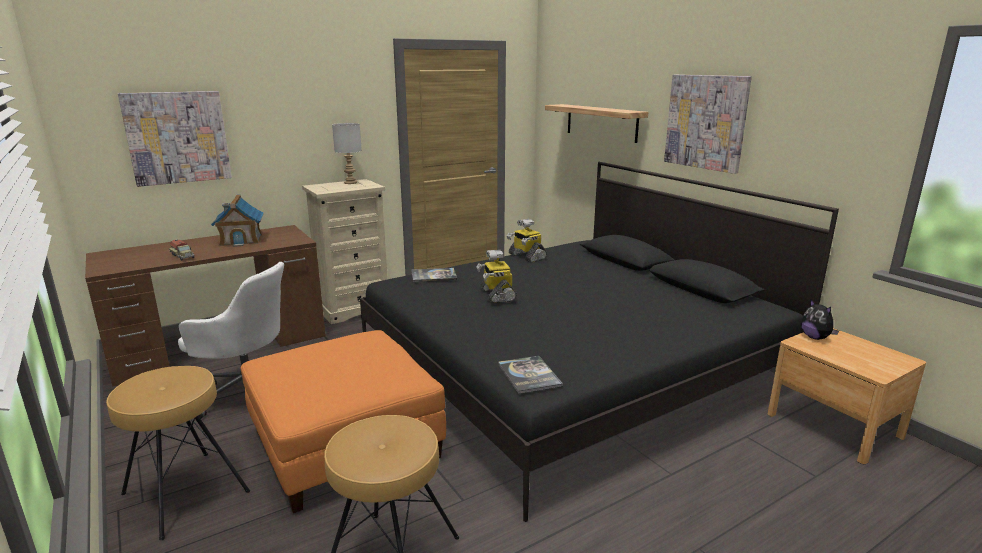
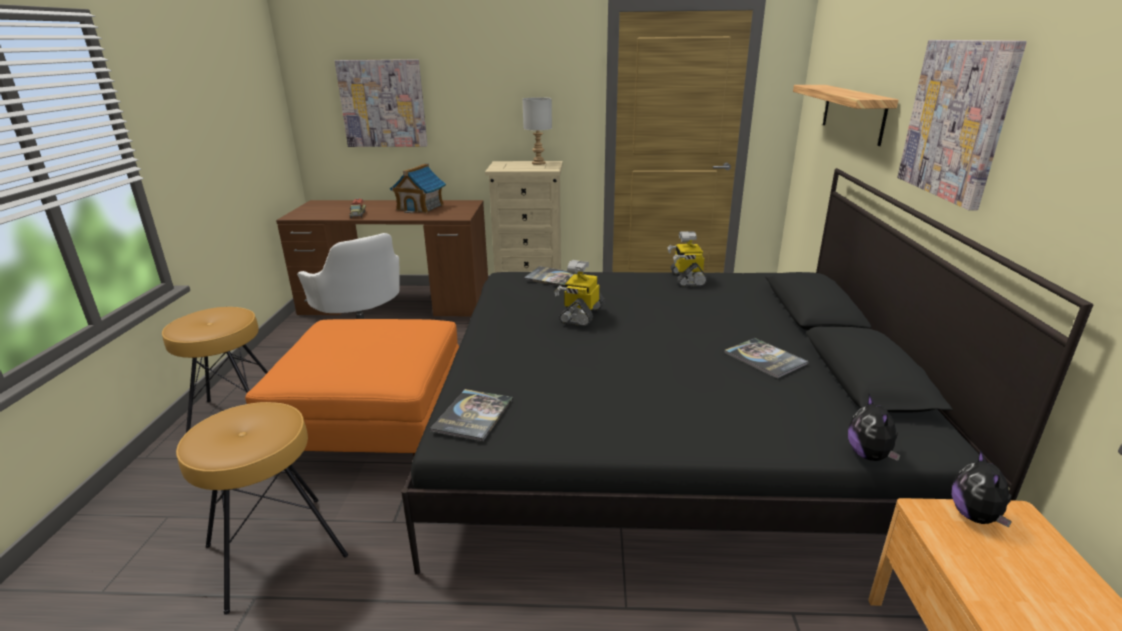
camera: 35 degrees right, 5 degrees up
(642, 292) = (765, 358): none -> book
(754, 323) = (869, 455): none -> plush toy

